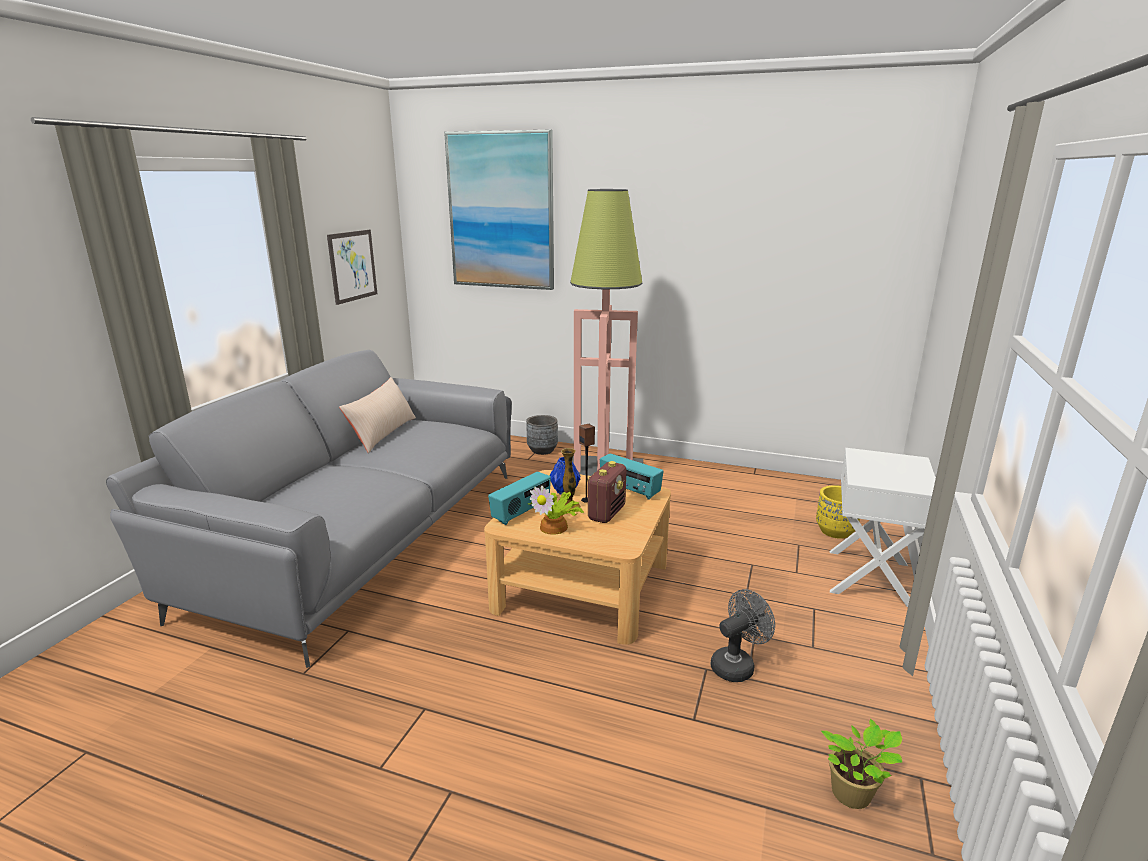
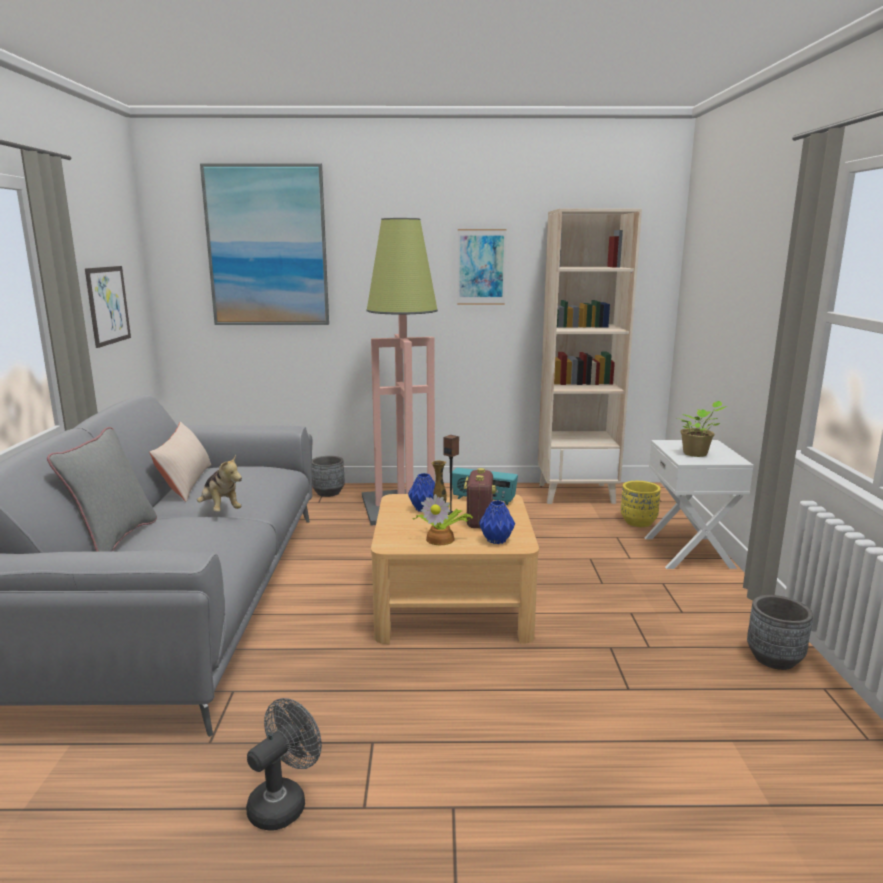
camera: 20 degrees left, 5 degrees down
(290, 481) = (114, 539): none -> grey pillow
(387, 465) = (220, 510): none -> plush toy
(521, 512) = (398, 532): radio -> none
(606, 538) = (497, 540): none -> blue vase
(706, 237) = (481, 267): none -> picture
(737, 665) = (633, 638): grey fan -> grey fan (284, 802)
(788, 486) = (576, 493): none -> beige bookcase
(853, 796) = (788, 714): potted plant -> potted plant (697, 454)
(884, 727) = (774, 659): none -> grey planter

